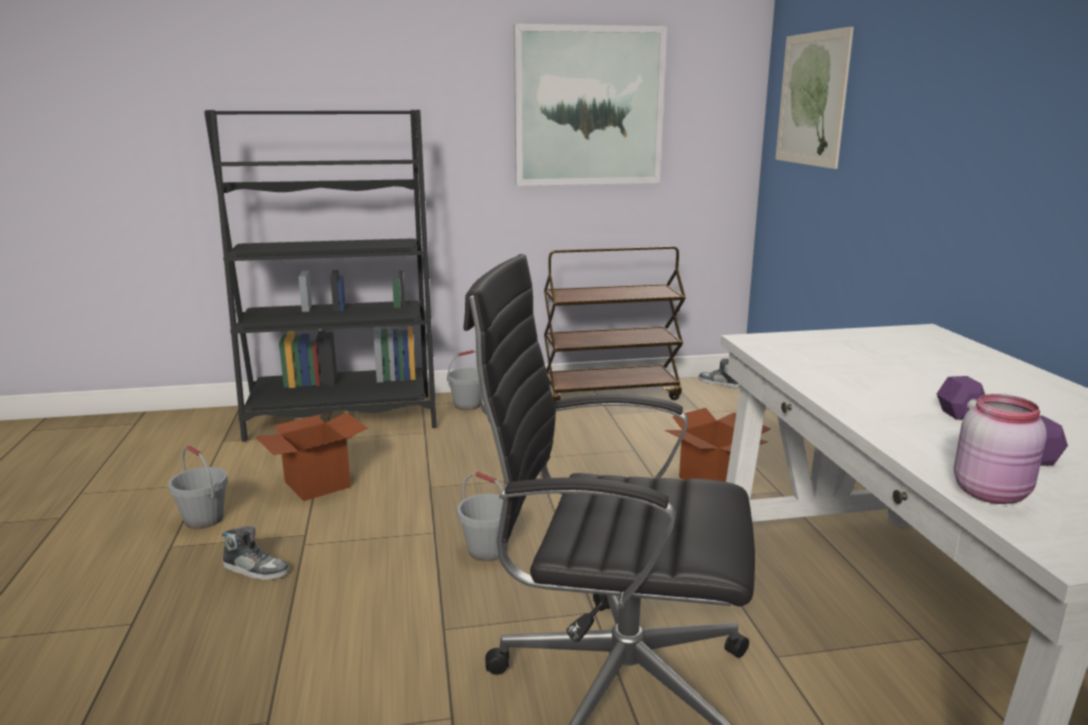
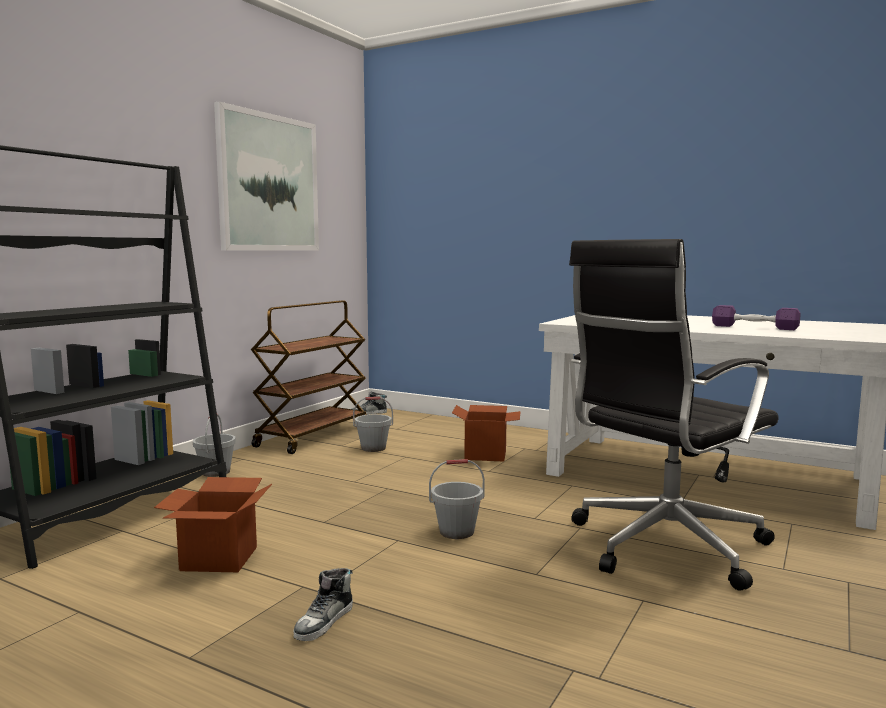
camera: 50 degrees left, 10 degrees down
(203, 519) = (167, 627): grey bucket -> grey bucket (373, 448)
(256, 569) = (324, 622): shoe -> shoe turned 150 degrees clockwise
(812, 99) = (428, 186): picture -> none
(992, 493) = (817, 335): pink jar -> none

